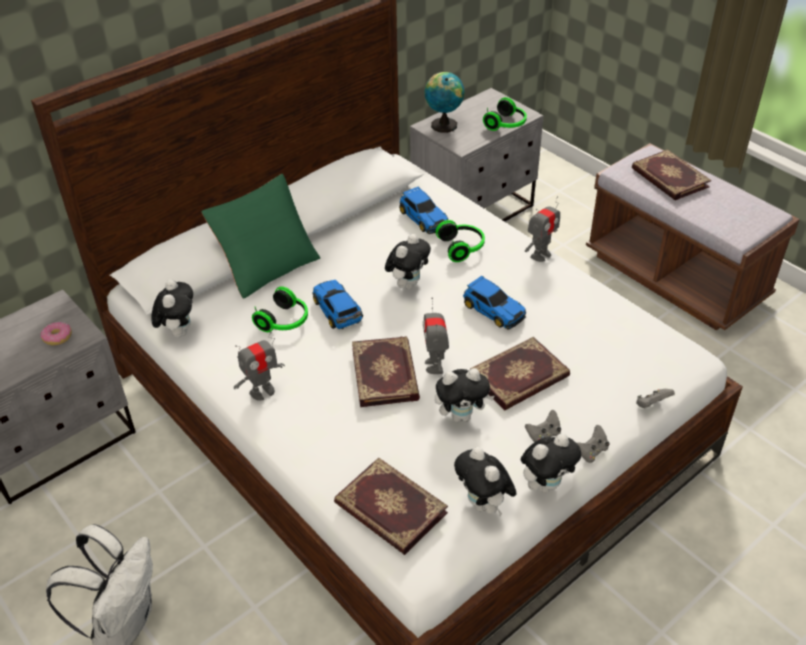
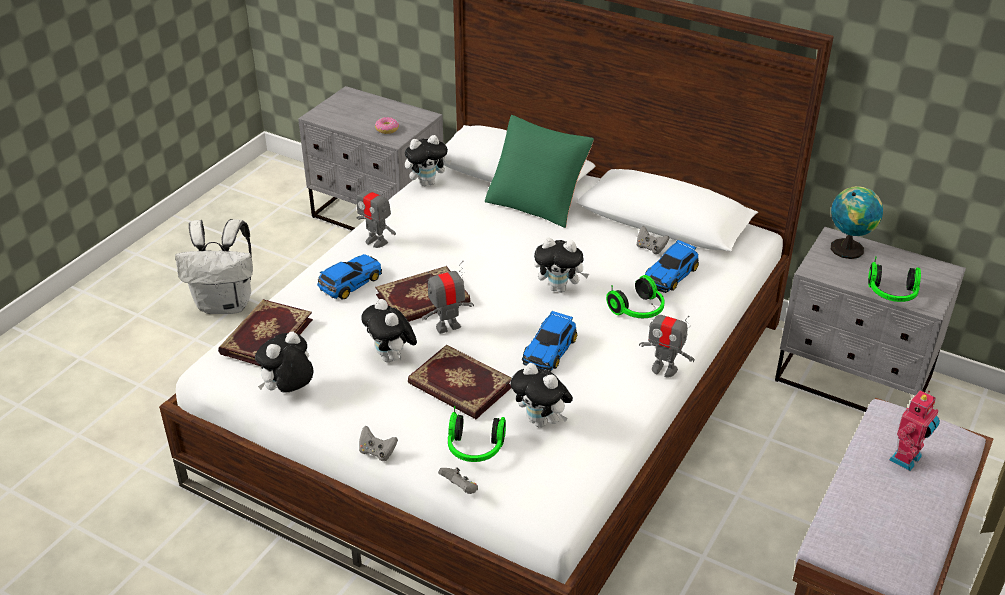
camera: 70 degrees right, 5 degrees down
(285, 321) = (467, 231): headphones -> headphones (475, 449)
(337, 311) = (495, 255): toy car -> toy car (349, 283)
(543, 435) = (386, 415): grey game controller -> grey game controller (650, 248)
(546, 484) = (326, 427): plush toy -> plush toy (541, 422)
(669, 178) = (907, 459): book -> toy robot

